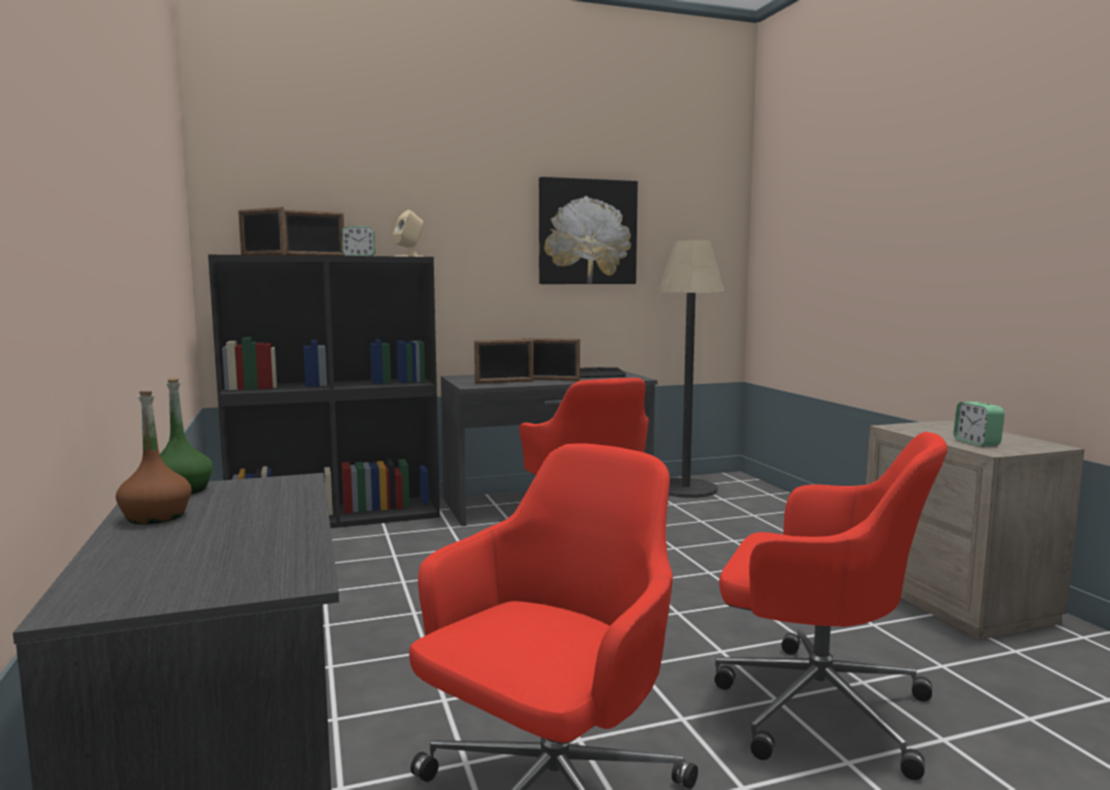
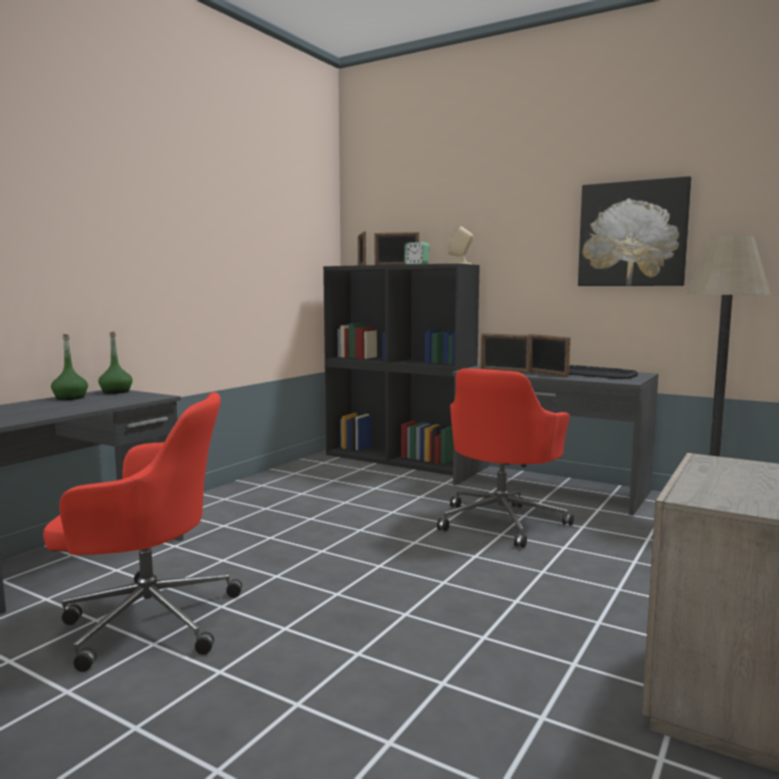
camera: 50 degrees right, 0 degrees up
(156, 517) = (70, 398): brown bottle -> green bottle
(815, 706) = (368, 671): red office chair -> none
(976, 443) = (718, 488): alarm clock -> none

